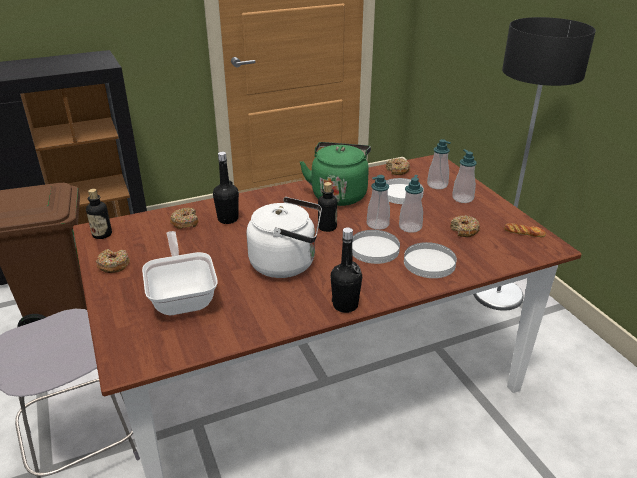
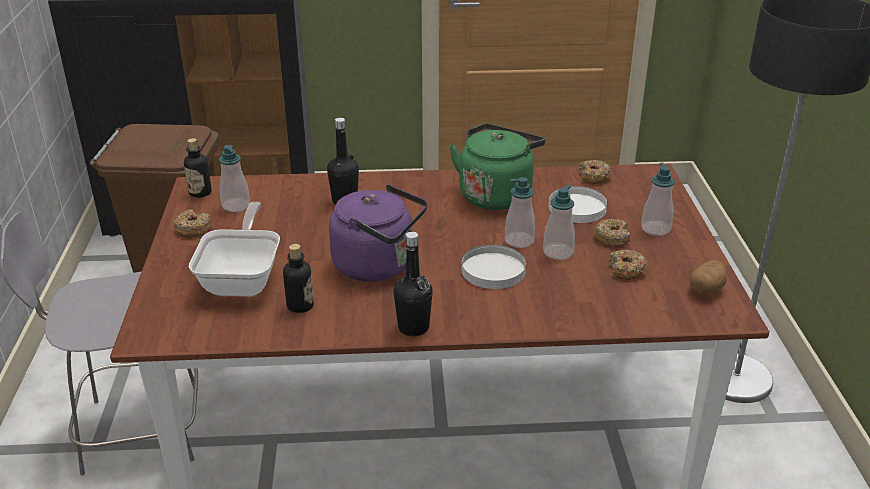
camera: 20 degrees right, 0 degrees up
(185, 222) = (295, 196): donut -> donut (611, 238)
(287, 263) = (378, 266): white kettle -> purple kettle
(327, 227) = (454, 232): bottle -> bottle (300, 306)
(429, 263) = (550, 300): white plate -> none
(437, 185) = (633, 205): soap dispenser -> soap dispenser (236, 205)
(524, 233) = (706, 289): bread -> potato

